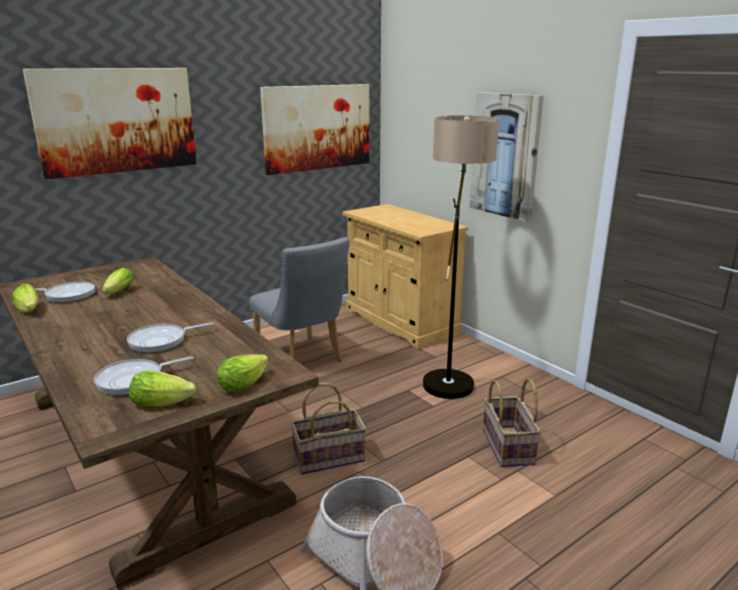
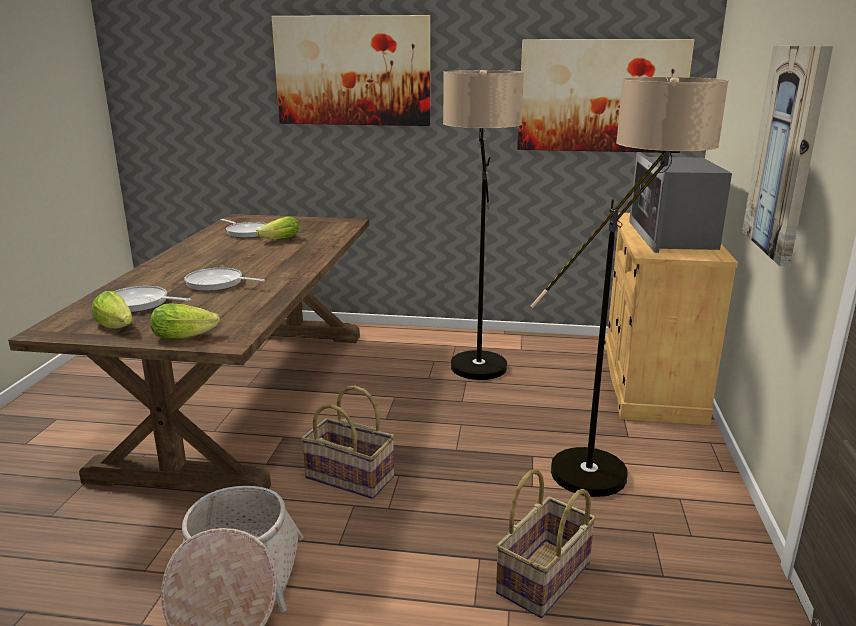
camera: 45 degrees right, 0 degrees up
(29, 310) = (203, 236): lettuce -> none
(302, 359) = (476, 377): grey chair -> floor lamp
(408, 219) = (672, 236): none -> microwave

